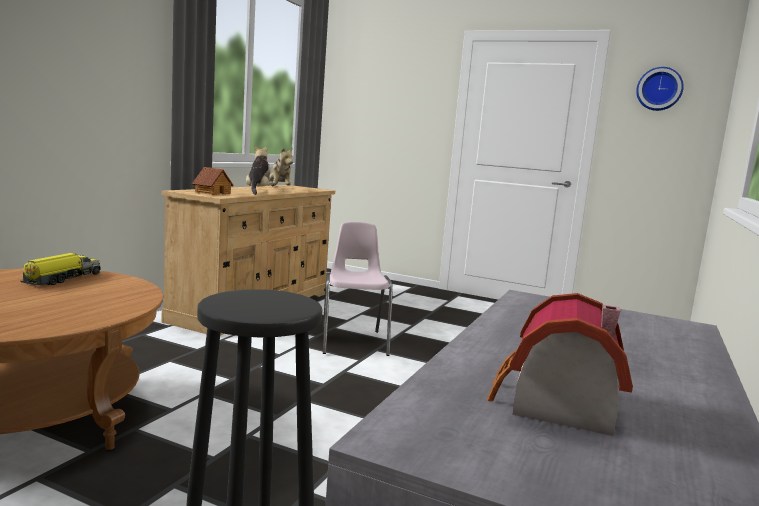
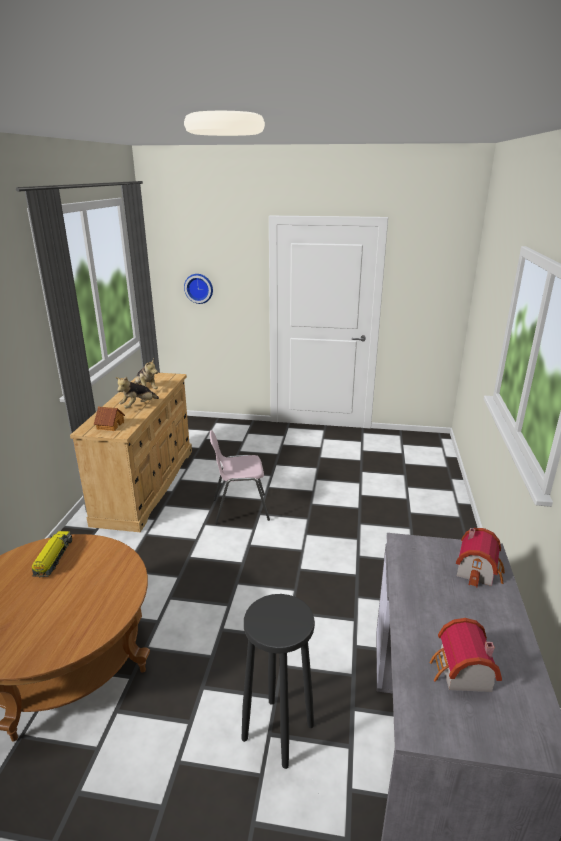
camera: 15 degrees left, 15 degrees up
(258, 192) = (138, 406): plush toy -> plush toy turned 120 degrees counterclockwise
(353, 342) = (240, 509): pink chair -> pink chair turned 75 degrees counterclockwise
(656, 334) = (479, 570): none -> toy house
(659, 89) = (426, 264): wall clock -> wall clock (199, 288)

